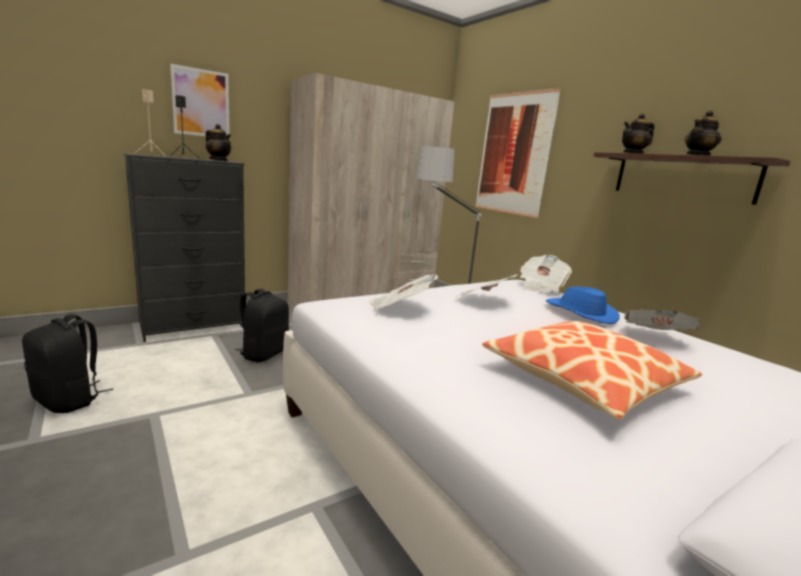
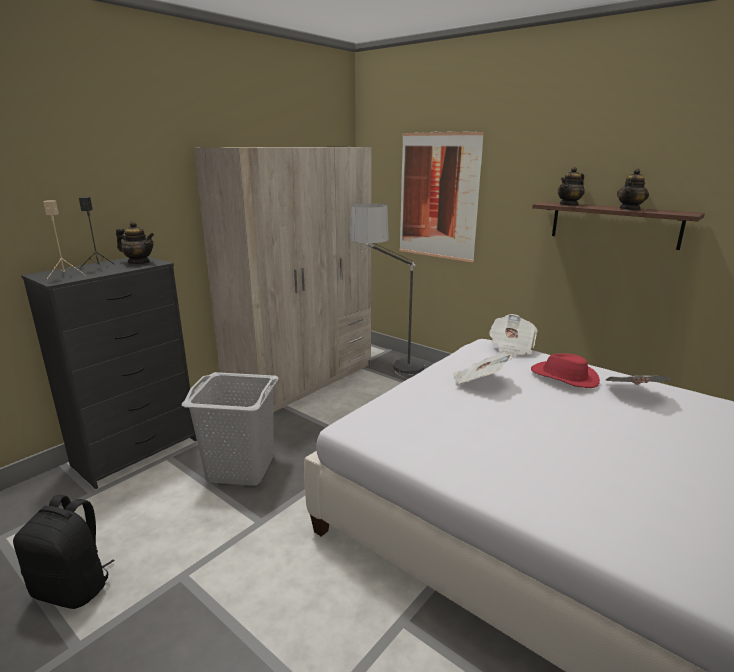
camera: 15 degrees left, 5 degrees up
(201, 103) = (98, 194): picture -> none
(264, 354) = (240, 468): black backpack -> grey laundry basket
(399, 308) = (420, 413): newspaper -> none
(580, 312) = (564, 377): blue hat -> red hat
(584, 380) = (617, 461): pillow -> none

